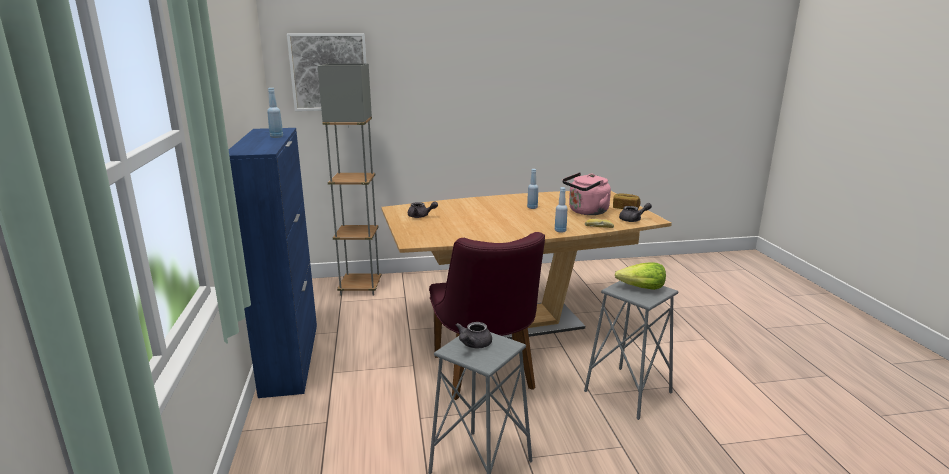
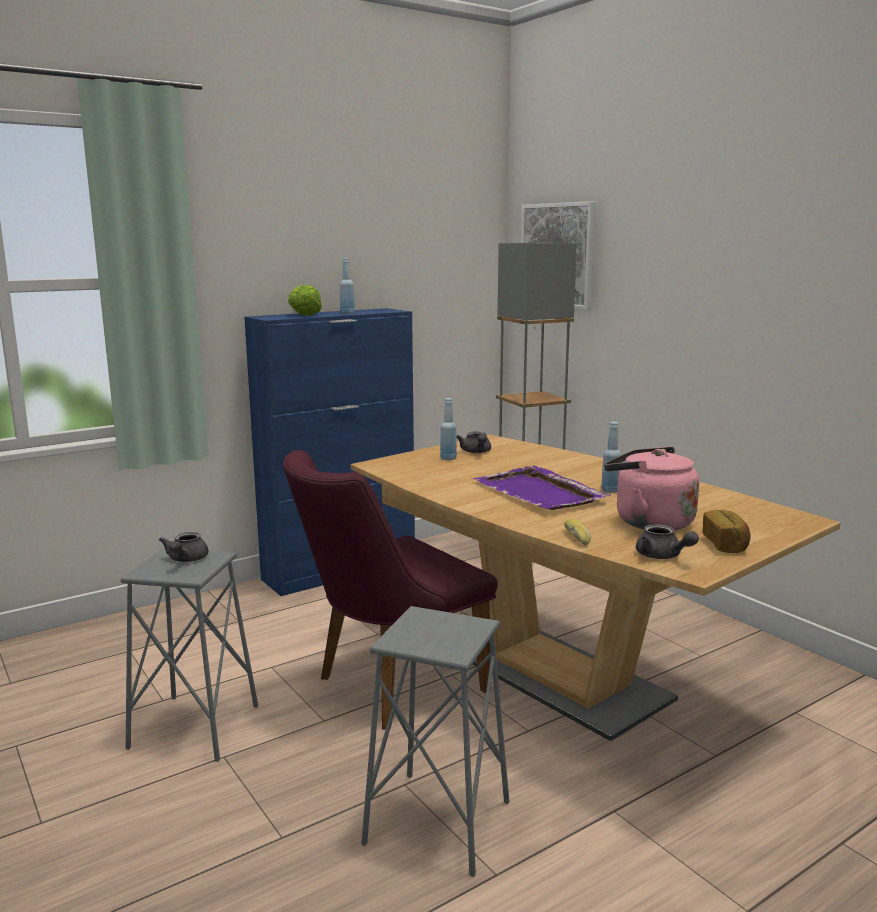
camera: 65 degrees right, 5 degrees down
(473, 345) = (185, 560): grey teapot -> grey teapot turned 90 degrees counterclockwise
(522, 219) = (539, 493): none -> purple tray
(560, 231) = (519, 518): blue bottle -> blue bottle (448, 458)
(641, 288) = (443, 633): lettuce -> lettuce (303, 314)

